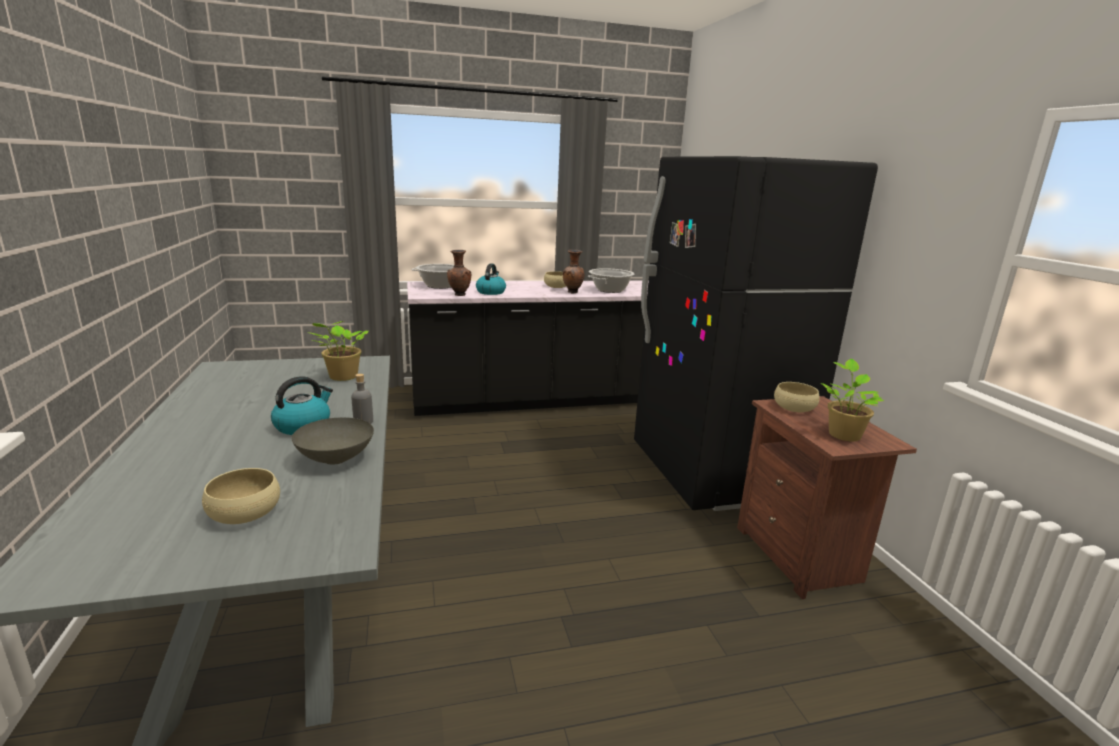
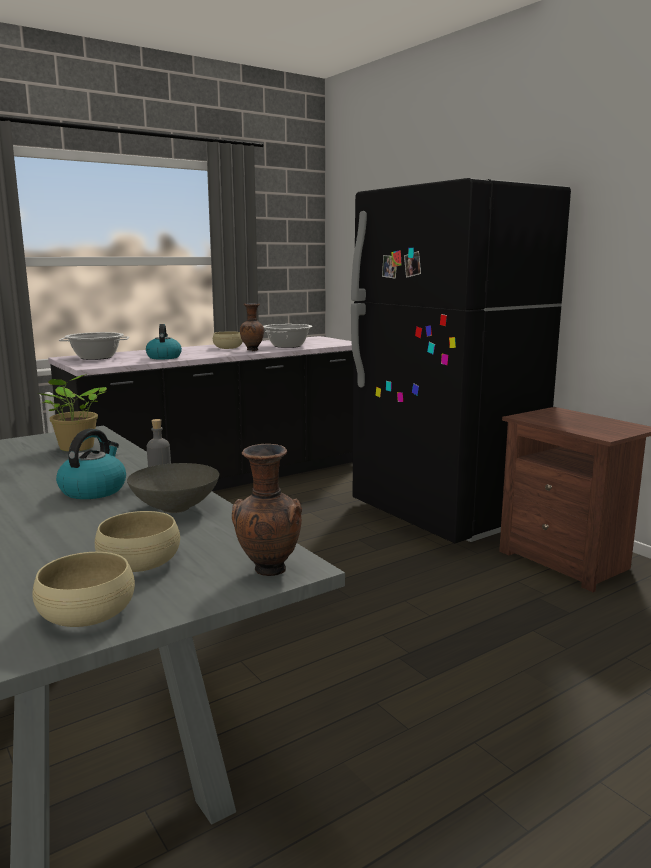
camera: 20 degrees left, 5 degrees down
(459, 295) = (132, 362): brown vase -> brown vase (267, 571)
(794, 408) = (542, 416): beige bowl -> beige bowl (87, 613)
(843, 434) = (600, 427): potted plant -> none

